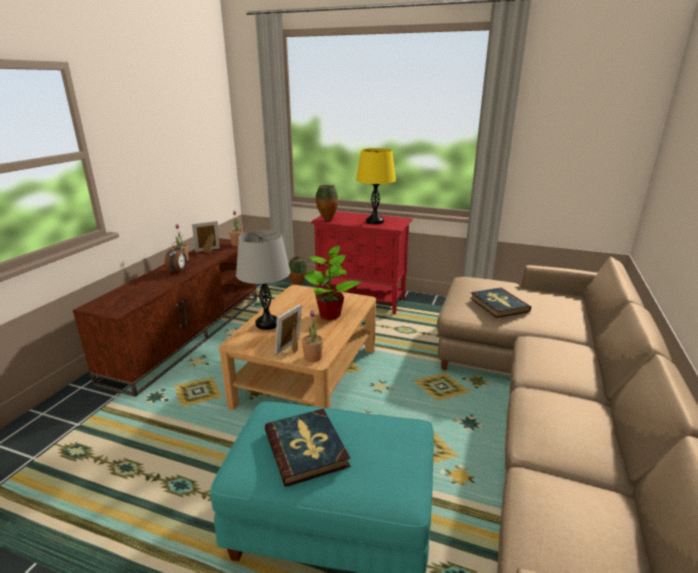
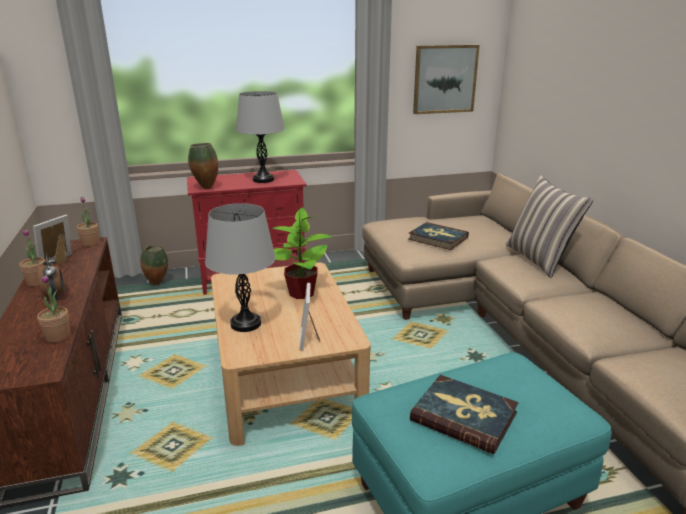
camera: 35 degrees left, 0 degrees up
(313, 357) = (344, 339): potted plant -> potted plant (58, 337)
(374, 221) = (263, 180): yellow table lamp -> grey table lamp
(580, 152) = (444, 79): none -> picture
(581, 353) = (539, 259): none -> pillow

